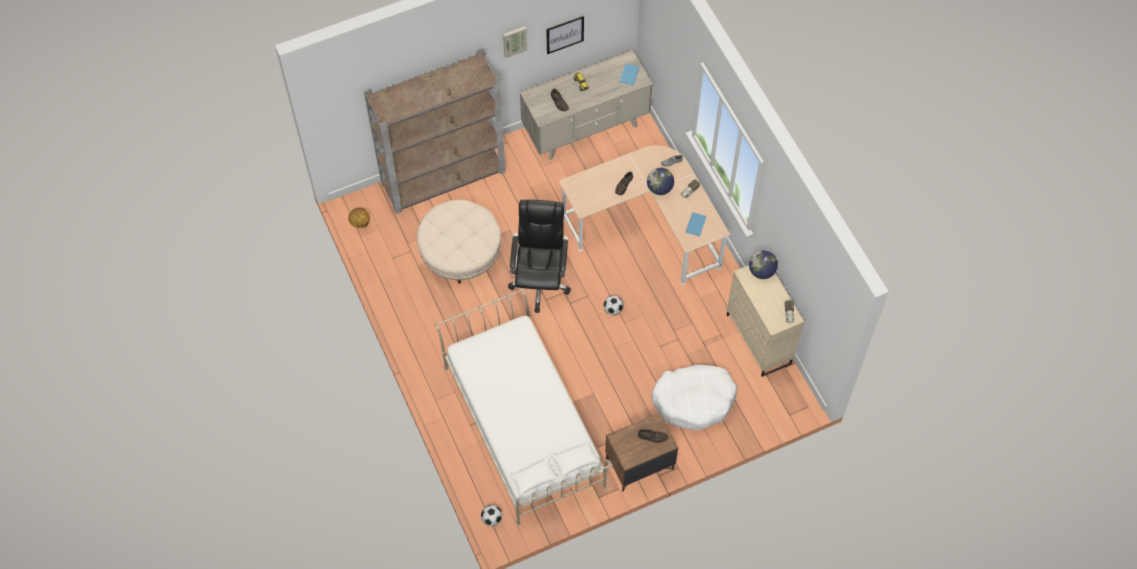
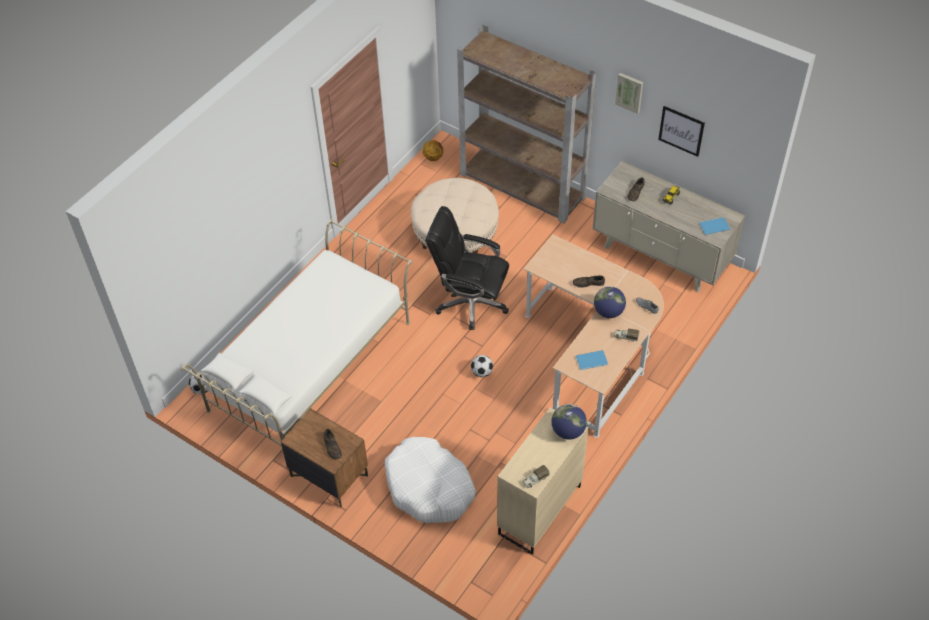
camera: 60 degrees right, 10 degrees down
(540, 281) = (470, 303): black office chair -> black office chair turned 135 degrees counterclockwise

